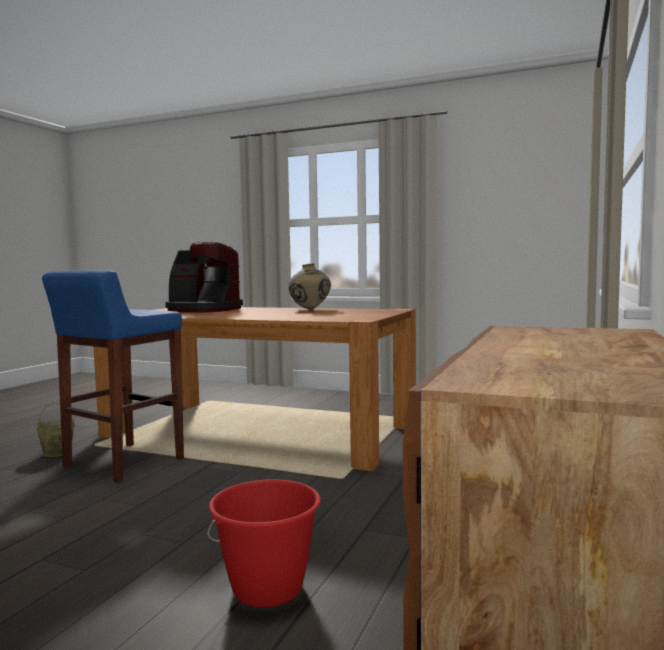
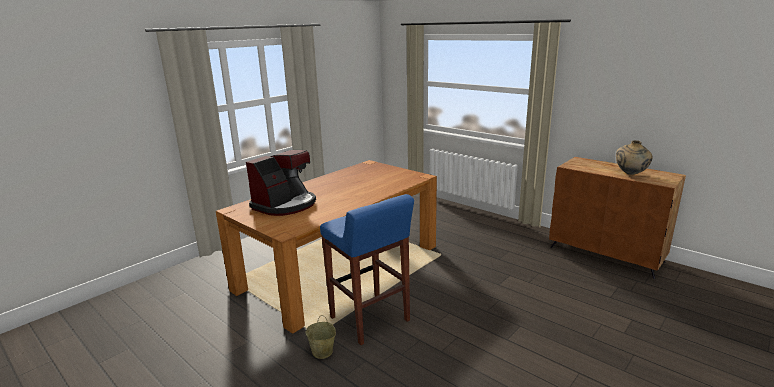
camera: 70 degrees left, 15 degrees up
(268, 589) = (542, 283): red bucket -> none
(310, 309) = (334, 178): beige vase -> beige vase (630, 174)

